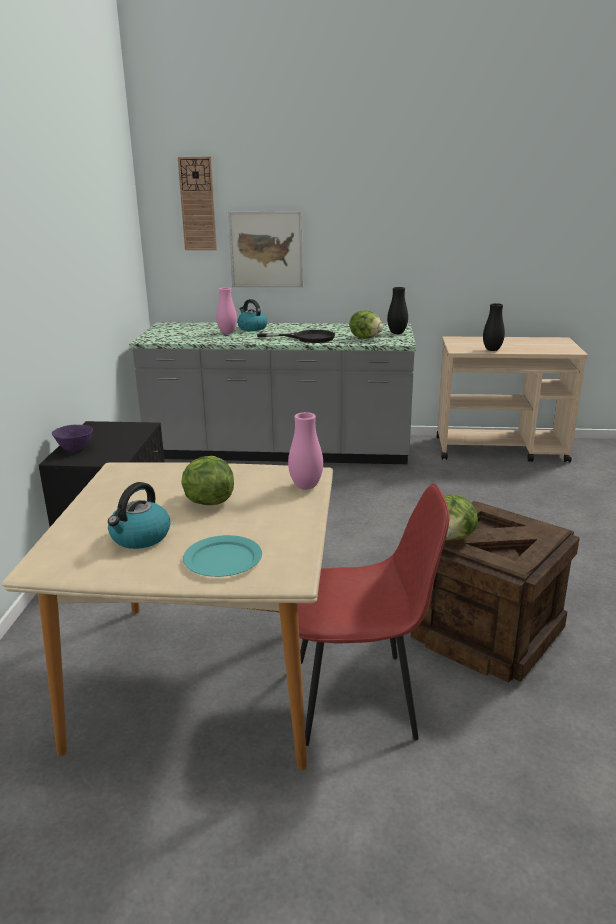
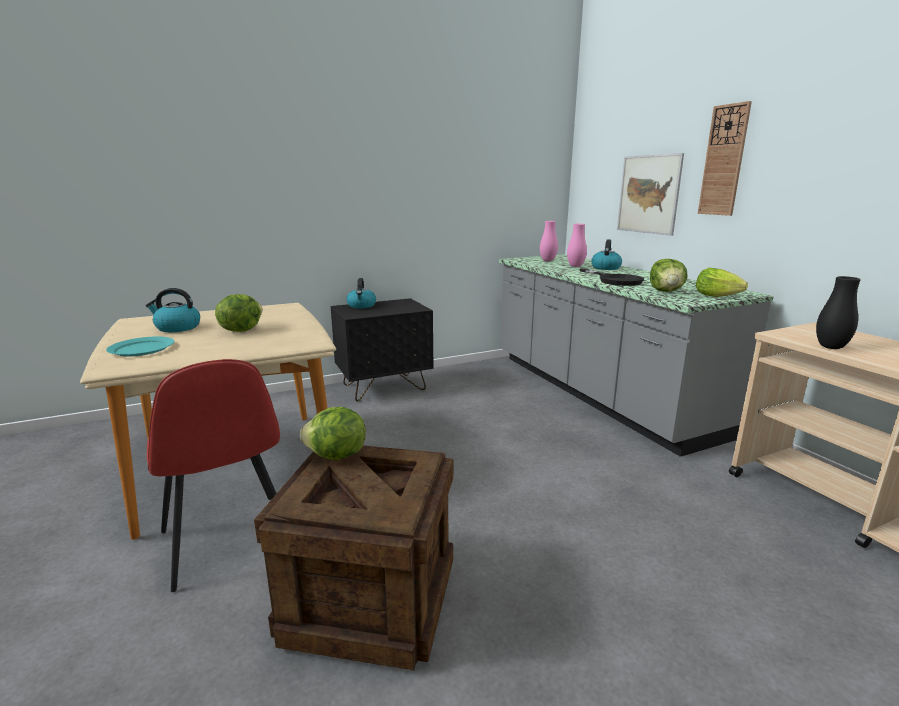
camera: 60 degrees right, 5 degrees down
(75, 449) = (361, 306): purple bowl -> kettle
(198, 204) = (606, 151): wall clock -> wall clock (724, 161)
(306, 486) = (284, 346): pink vase -> pink vase (548, 260)
(397, 333) = (716, 296): black vase -> lettuce

